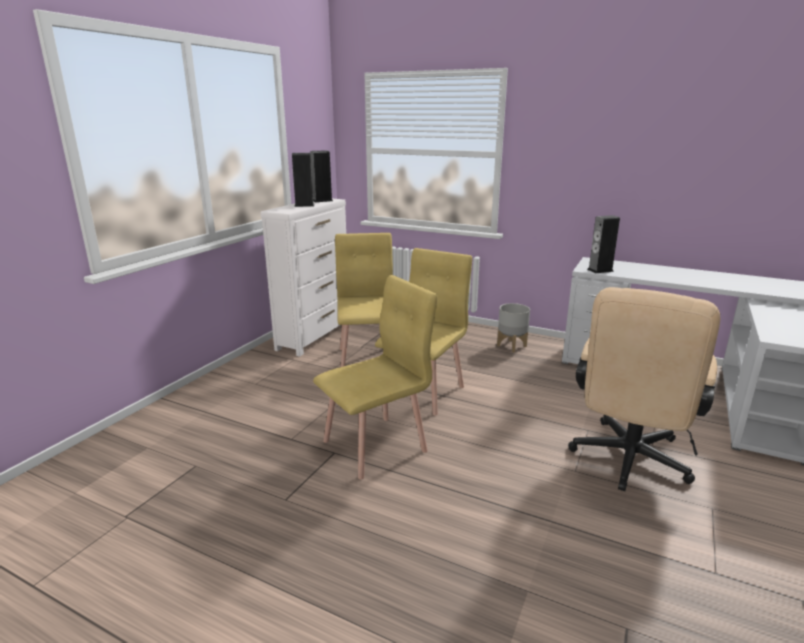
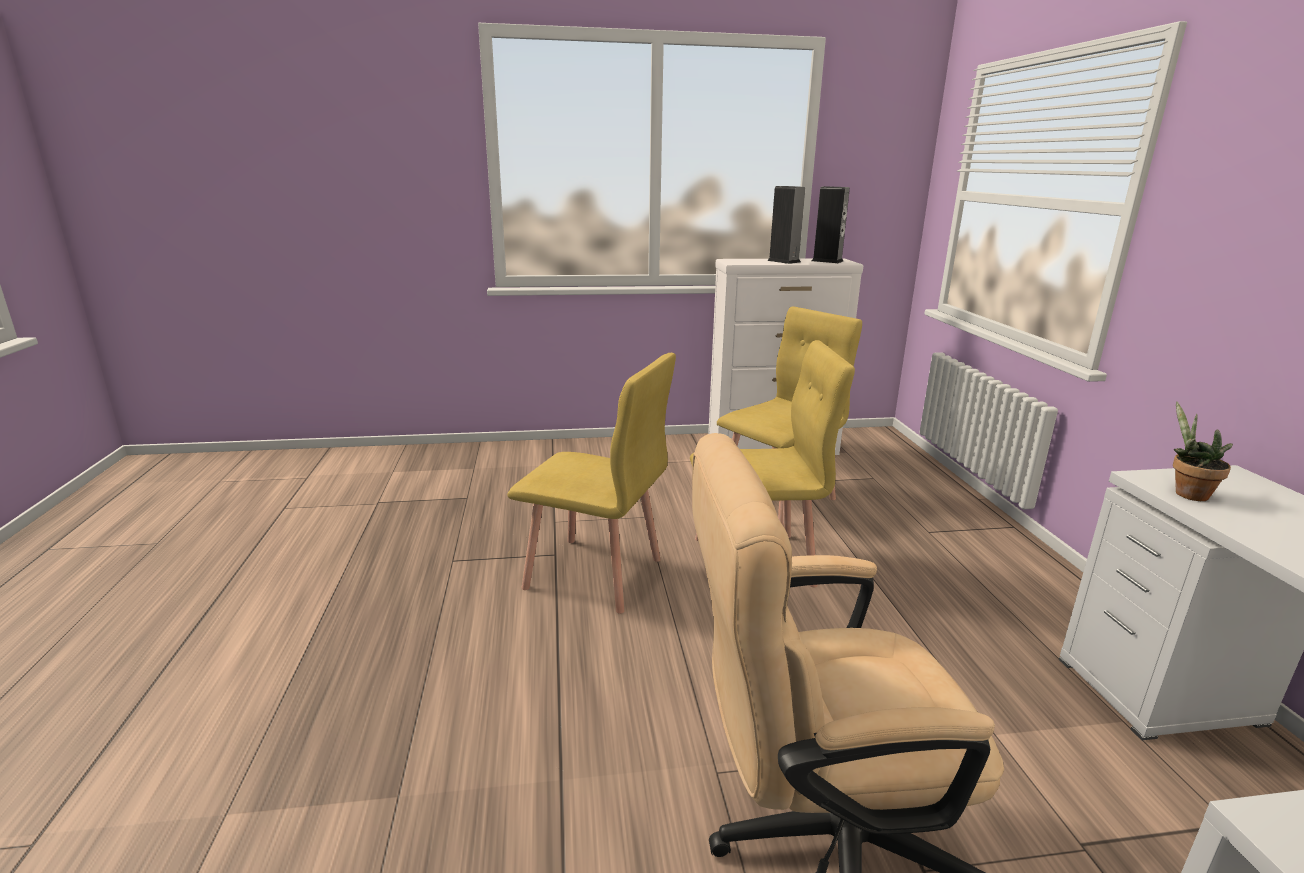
camera: 55 degrees right, 0 degrees up
(511, 346) = (1018, 587): grey planter -> none
(600, 270) = (1186, 493): speaker -> potted plant

